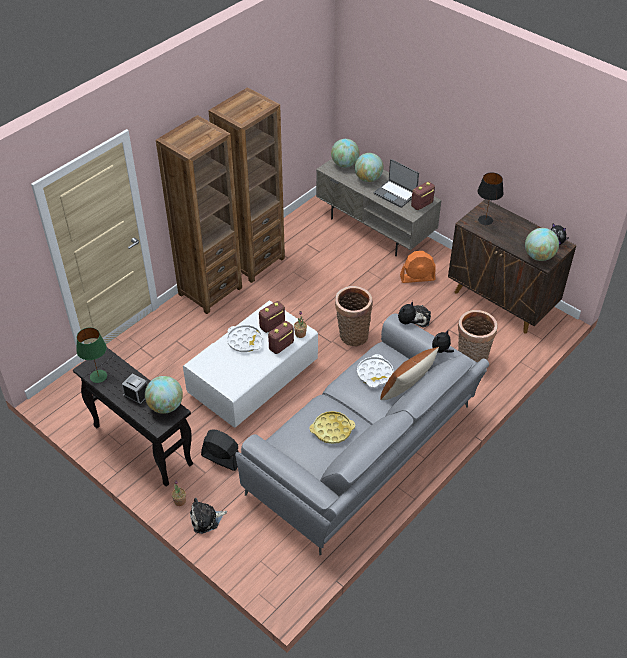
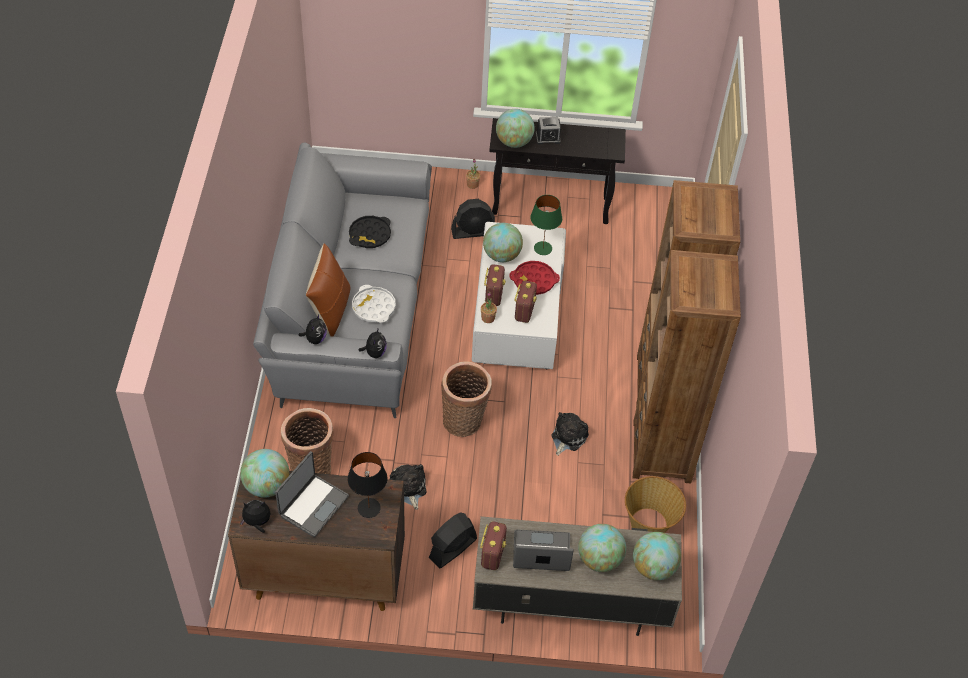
camera: 140 degrees right, 5 degrees up
(98, 376) = (597, 135): green table lamp -> green table lamp (542, 248)
(206, 519) = (437, 183): plush toy -> plush toy (568, 437)
(244, 341) = (534, 281): white tray -> red tray
(248, 369) = (501, 255): none -> globe
(299, 236) = (649, 524): none -> basket
(332, 430) = (370, 235): yellow tray -> black tray
(417, 278) = (452, 548): orange fan -> black fan
(517, 235) = (313, 505): none -> laptop

